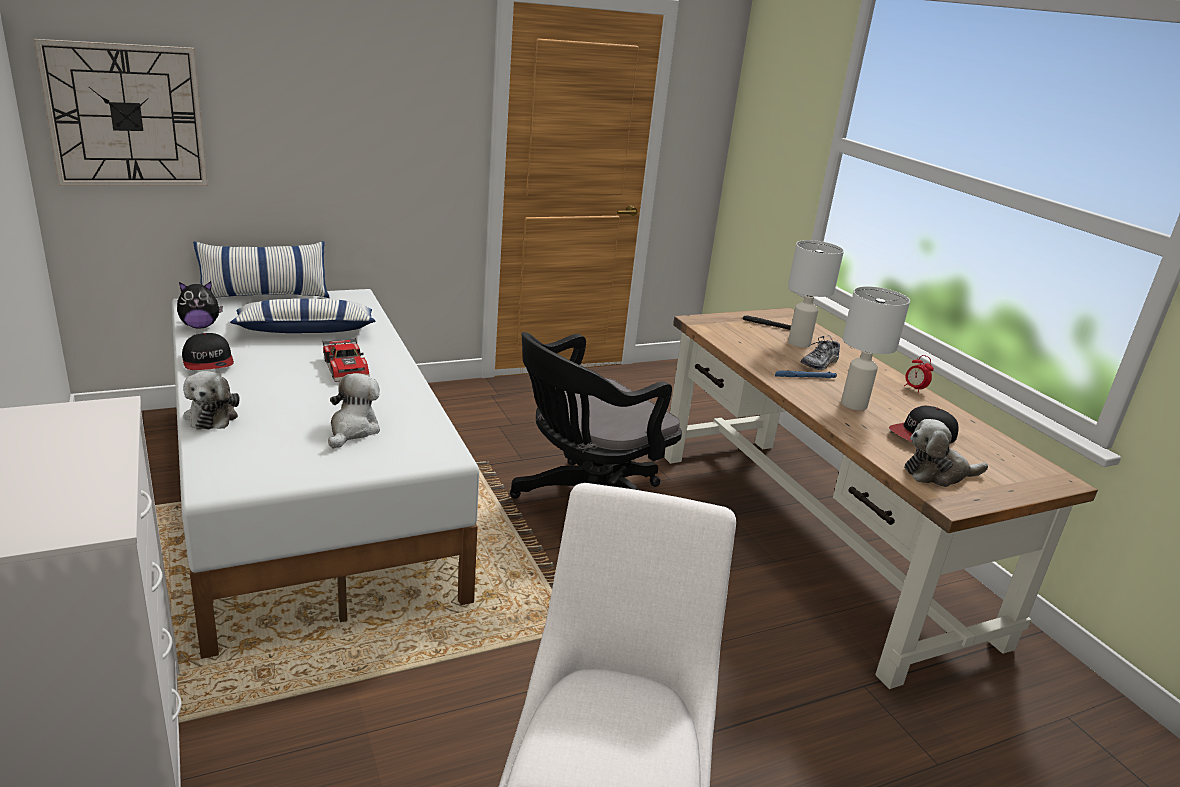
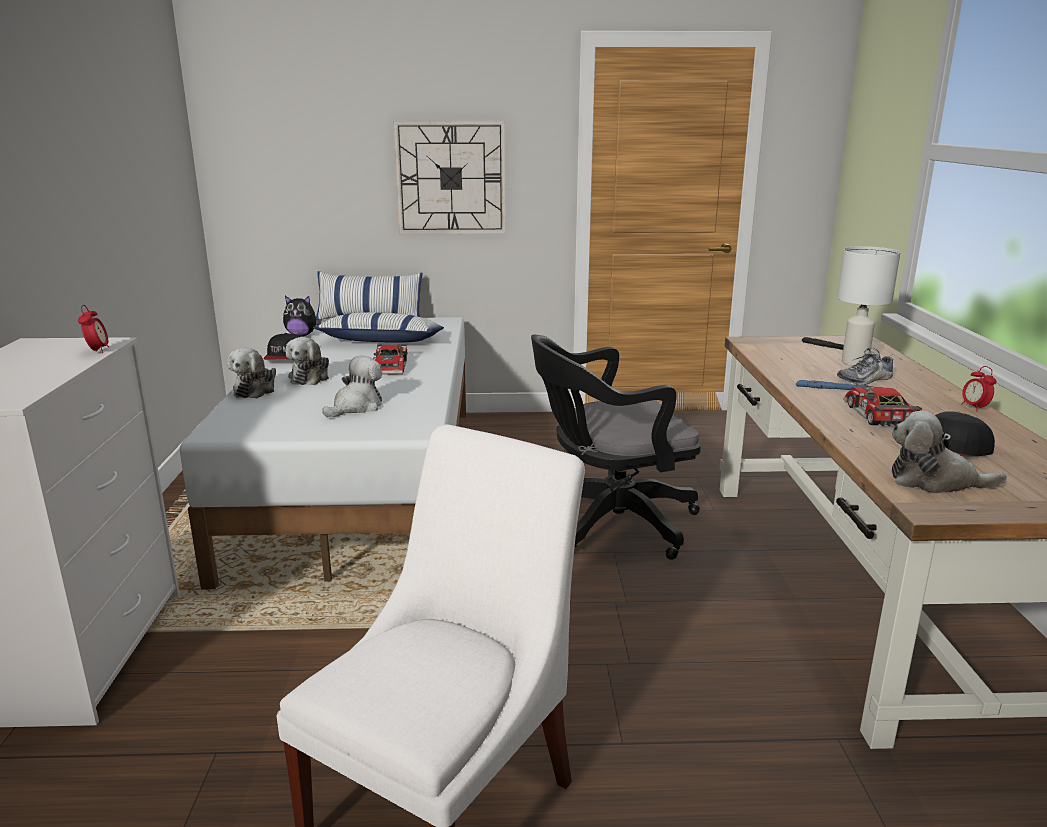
camera: 25 degrees right, 5 degrees down
(118, 425) = (97, 351): none -> alarm clock
(126, 116) = (268, 166): wall clock -> wall clock (451, 178)
(264, 391) = (310, 377): none -> plush toy
(853, 405) = (876, 415): white table lamp -> toy car

